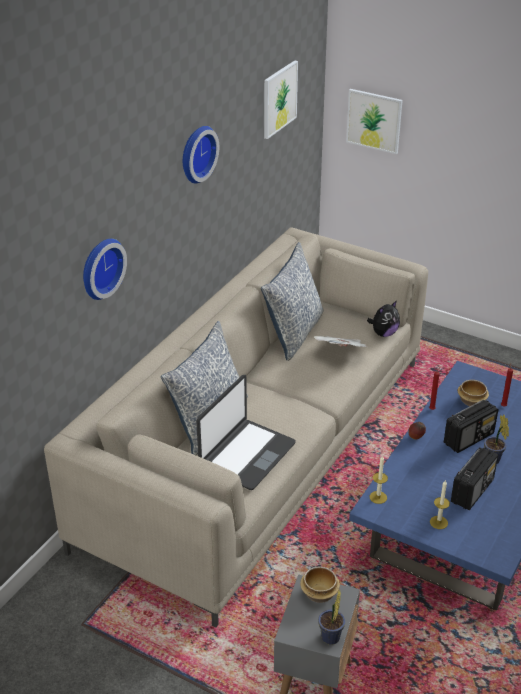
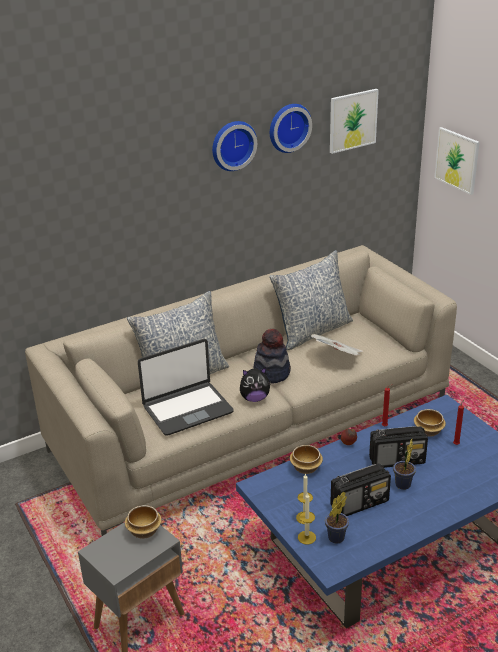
camera: 30 degrees right, 5 degrees down
(100, 267) = (103, 215): wall clock -> wall clock (288, 127)
(294, 389) = (272, 373): none -> hat
(330, 639) = (119, 568): potted plant -> potted plant (334, 539)
(378, 497) = (271, 479): candle -> candle (306, 537)
(383, 333) = (391, 352): plush toy -> plush toy (254, 398)
(398, 474) = (306, 467): none -> bowl

